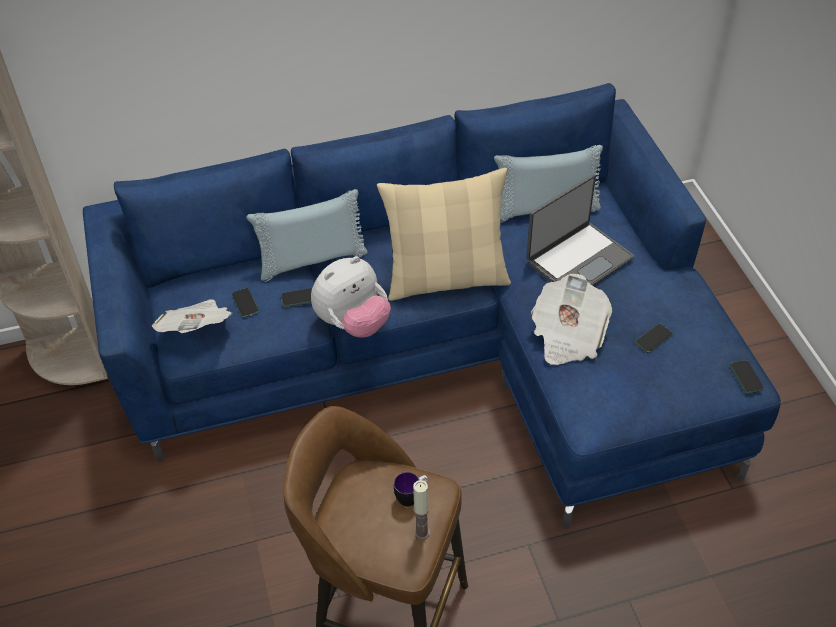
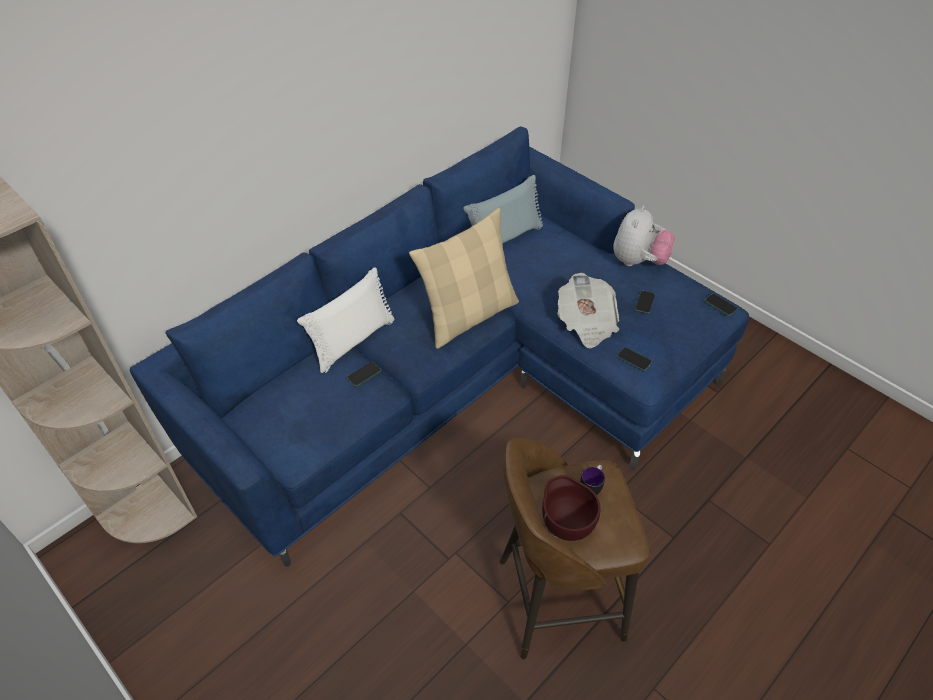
camera: 30 degrees left, 0 degrees up
(197, 330) = (294, 435): newspaper -> none
(245, 303) = (321, 396): phone -> phone (634, 359)
(312, 260) = (352, 341): blue pillow -> white pillow
(353, 323) = (420, 377): plush toy -> plush toy (638, 261)
(360, 518) = (566, 523): none -> brown bowl
(422, 533) = (619, 511): candle -> none
(578, 260) = (554, 266): laptop -> none

